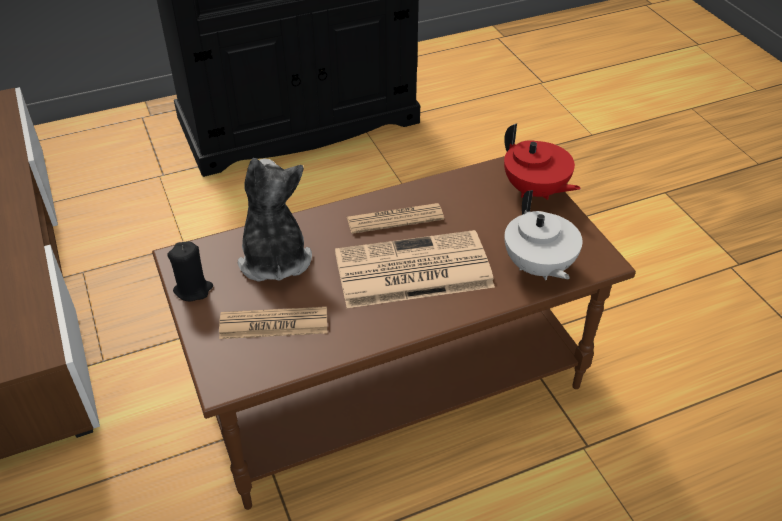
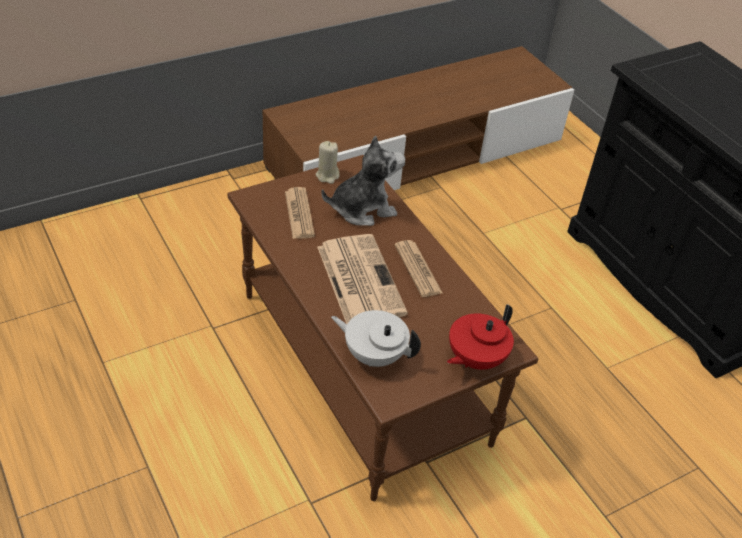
camera: 80 degrees right, 0 degrees up
(193, 289) = (327, 176): black candle -> beige candle
(538, 267) = (374, 355): white teapot -> white teapot turned 45 degrees clockwise

